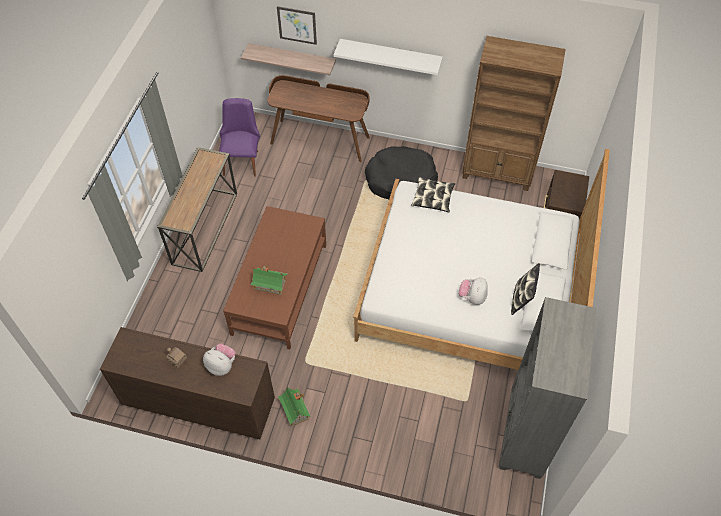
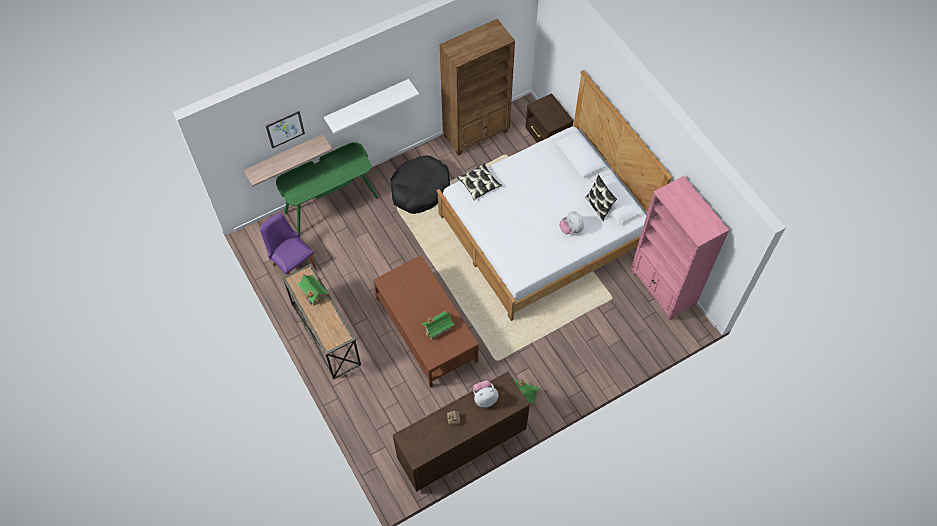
camera: 45 degrees left, 5 degrees up
(205, 175) = (313, 293): none -> toy house
(320, 139) = (331, 204): brown desk -> green desk
(524, 435) = (662, 289): grey bookcase -> pink bookcase

